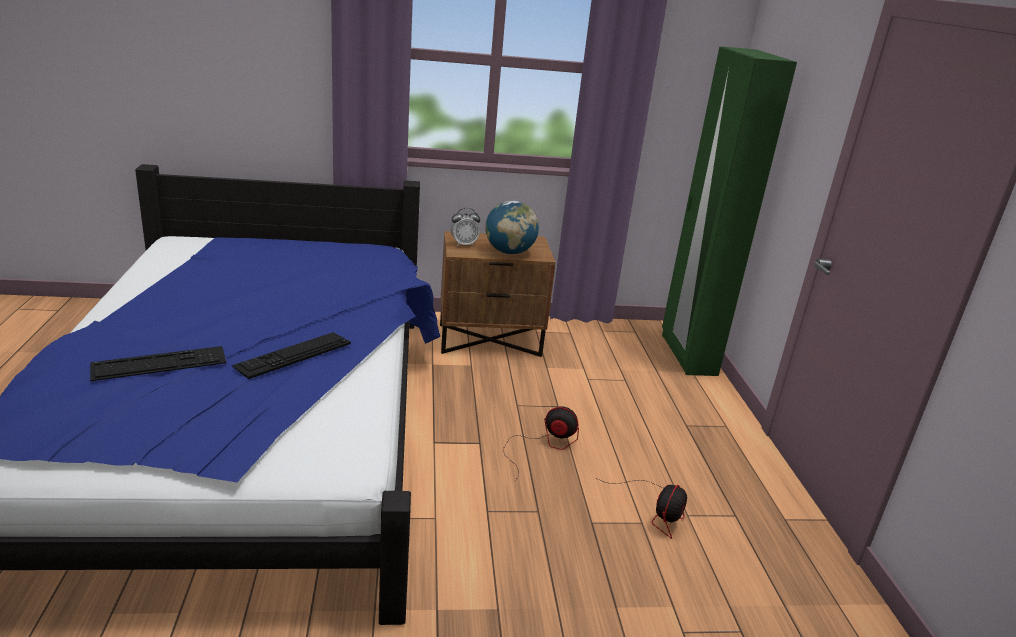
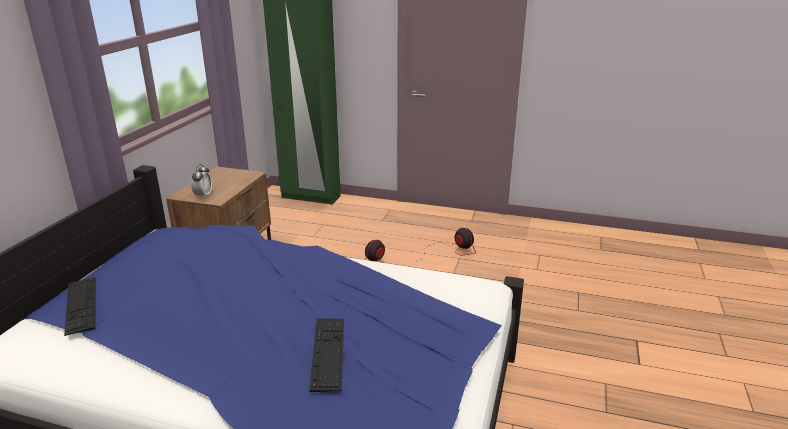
camera: 65 degrees left, 0 degrees up
(293, 354) = (345, 289): keyboard -> keyboard (81, 305)
(509, 252) = (235, 182): globe -> none

